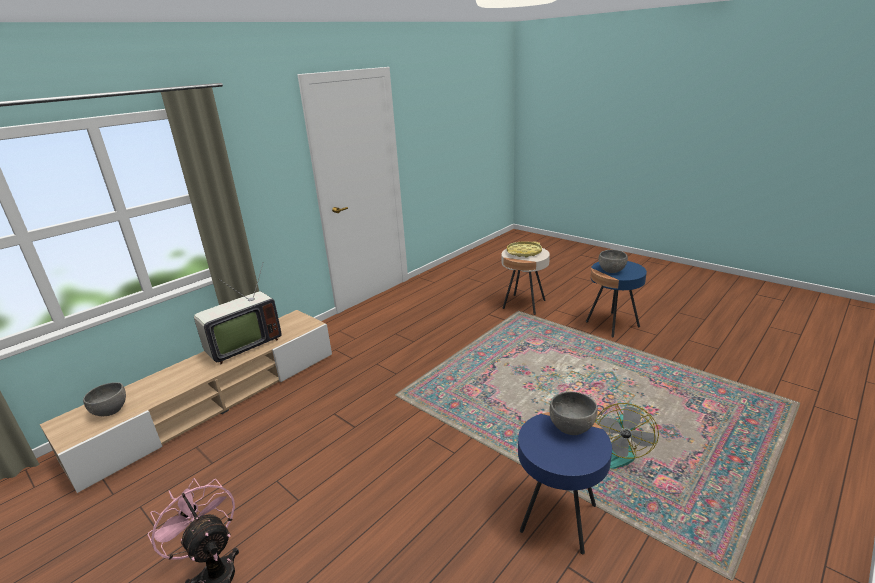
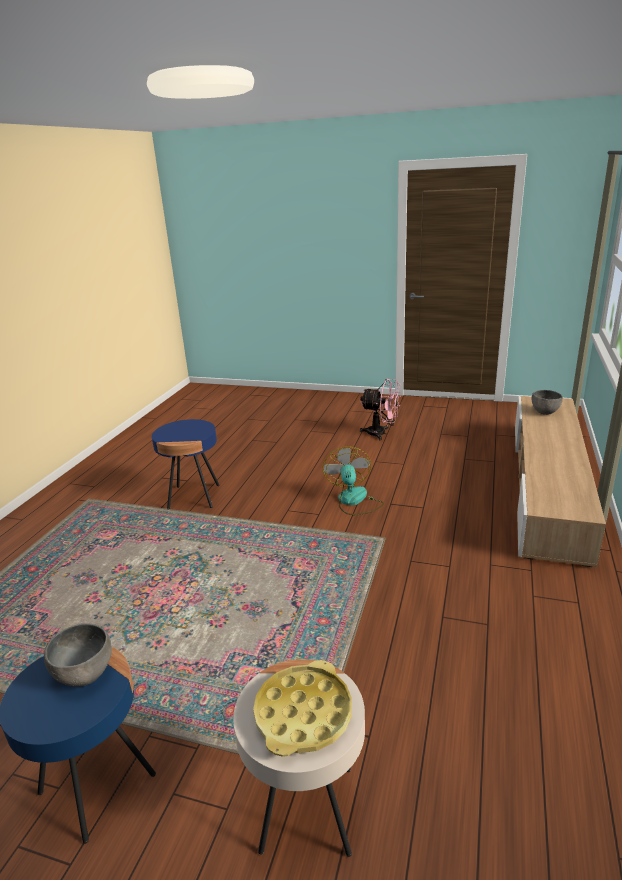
camera: 155 degrees right, 0 degrees up
(242, 346) = (561, 468): television -> none
(572, 428) = (178, 438): grey bowl -> none
(615, 450) = (144, 548): fan -> fan (354, 501)

